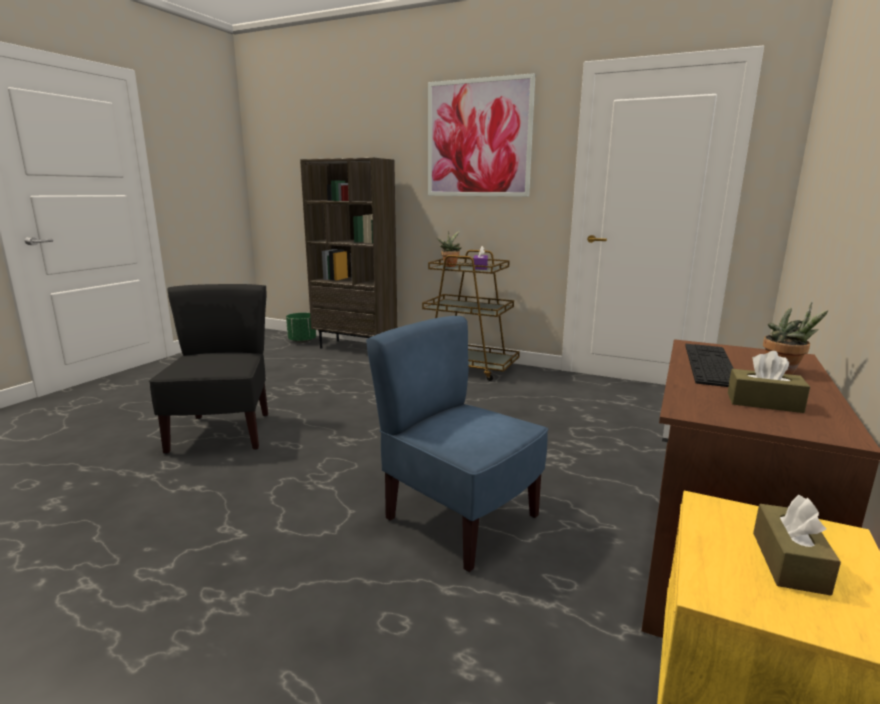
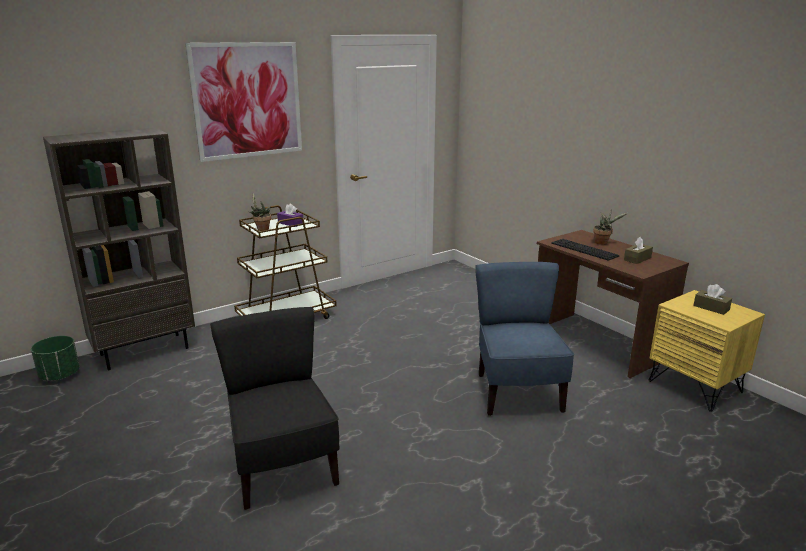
camera: 60 degrees left, 5 degrees up
(223, 433) = (283, 468): black chair -> black chair turned 45 degrees clockwise
(459, 519) = (517, 393): blue chair -> blue chair turned 105 degrees clockwise

